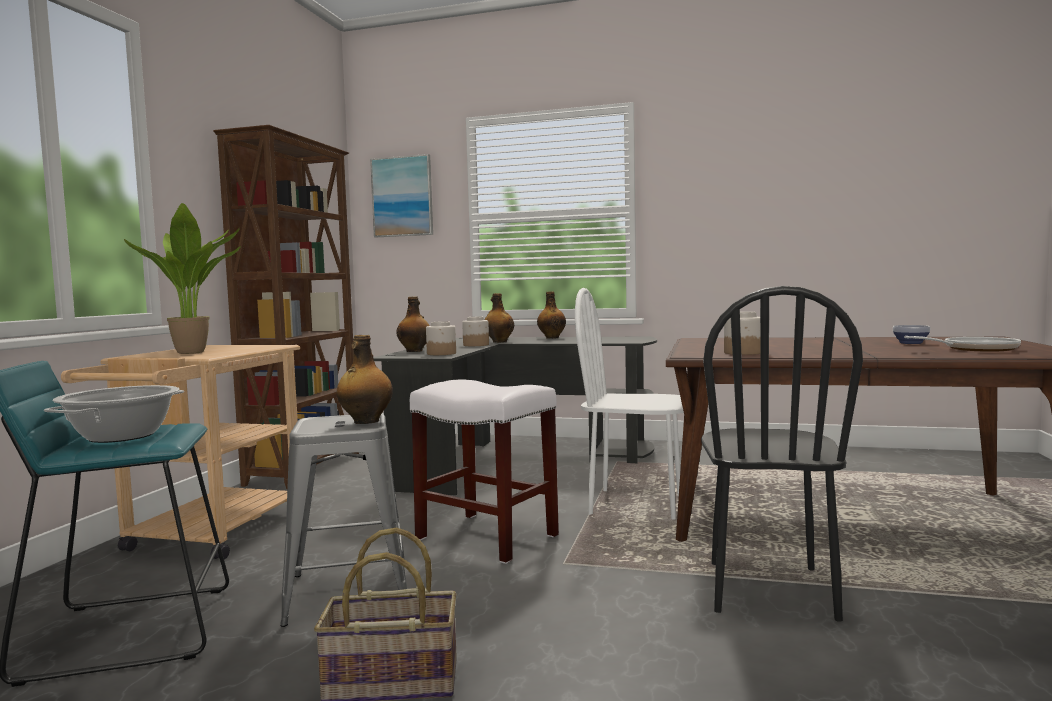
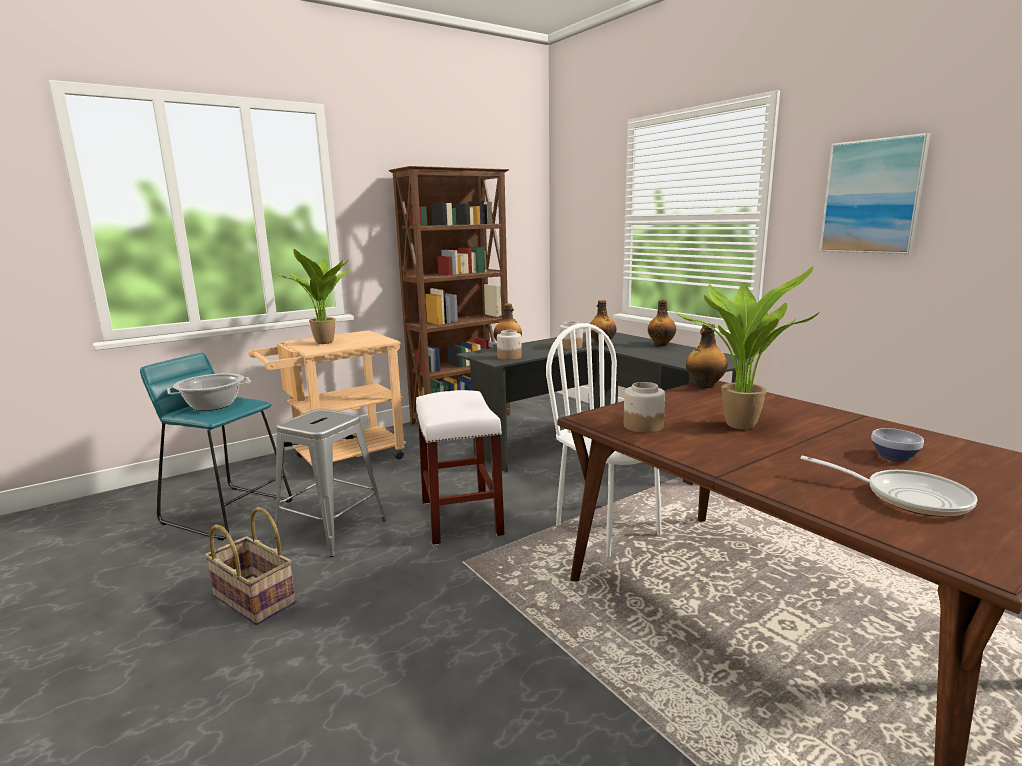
camera: 40 degrees right, 10 degrees up
(365, 421) = (328, 423): bottle -> bottle (704, 386)
(402, 196) = (581, 197): picture -> picture (872, 197)
(769, 590) = (547, 658): black chair -> none
(790, 345) = (739, 424): none -> potted plant

